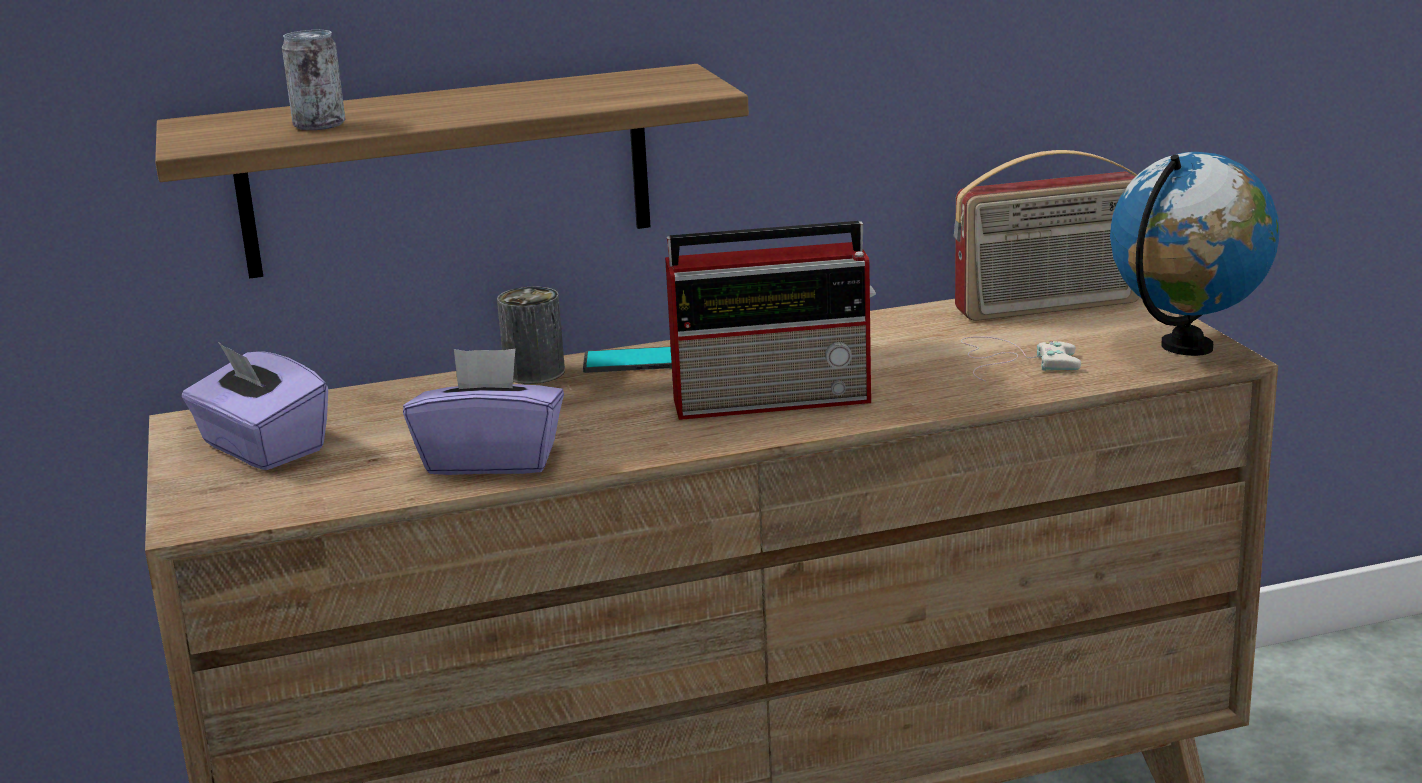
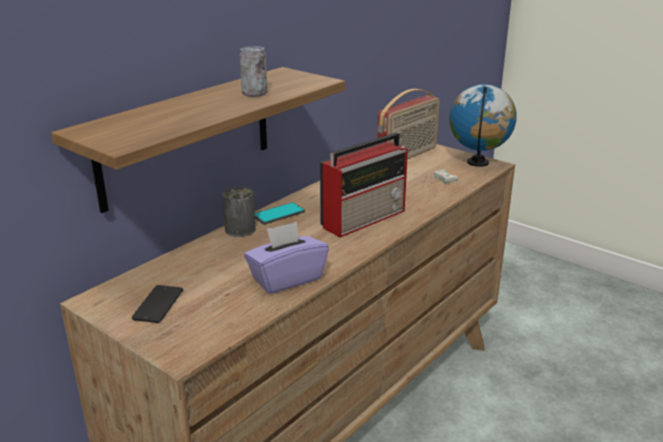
camera: 35 degrees left, 5 degrees up
(261, 448) = (158, 304): purple tissue box -> phone
(319, 125) = (166, 122): can -> can (254, 93)

